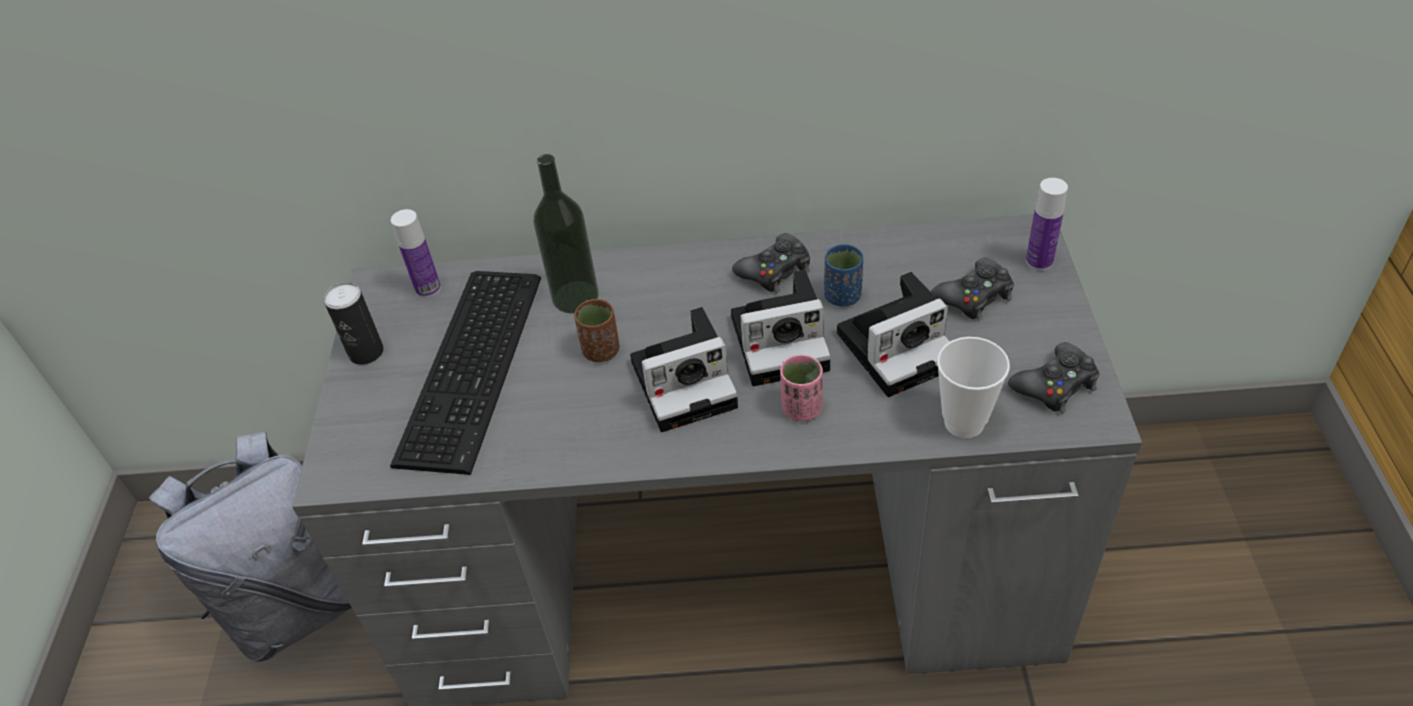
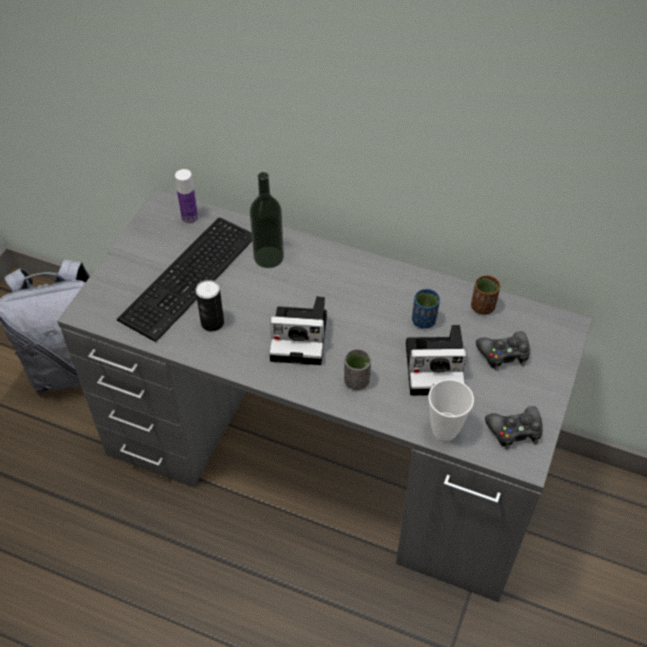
camera: 20 degrees right, 5 degrees up
(366, 352) = (137, 244): can -> can (212, 322)
(601, 351) = (264, 297): brown cup -> brown cup (482, 307)
(775, 270) = (393, 287): black game controller -> none
(783, 341) = (371, 335): camera -> none
(802, 408) = (356, 381): pink cup -> grey cup
(1039, 261) = (560, 347): bottle -> none

